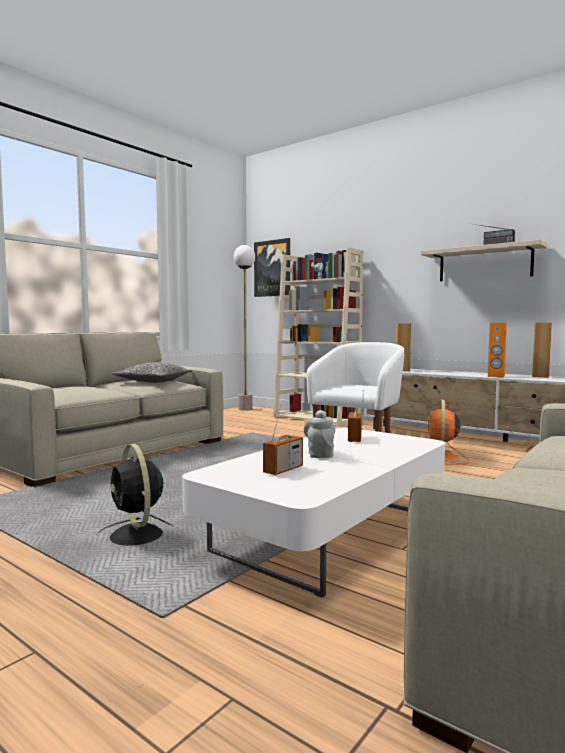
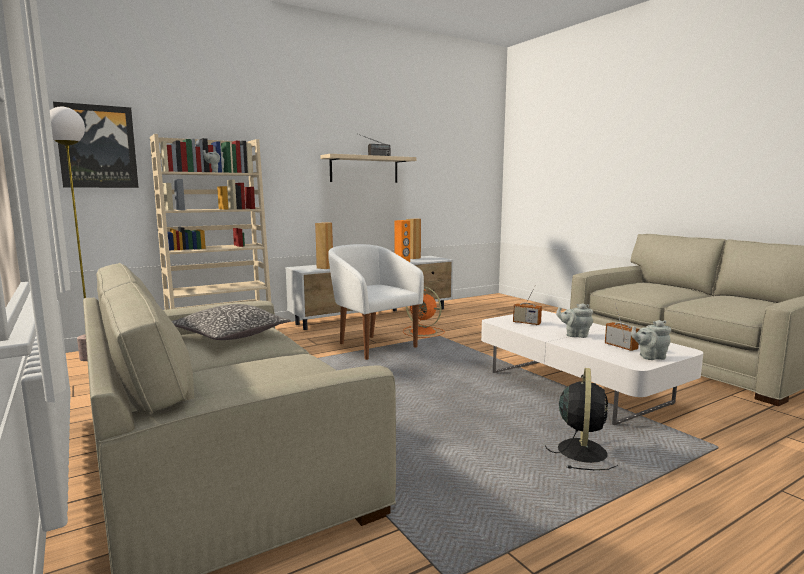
camera: 70 degrees left, 5 degrees up
(137, 537) = (582, 450): black fan -> black fan turned 60 degrees counterclockwise
(244, 480) = (650, 357): none -> grey teapot

